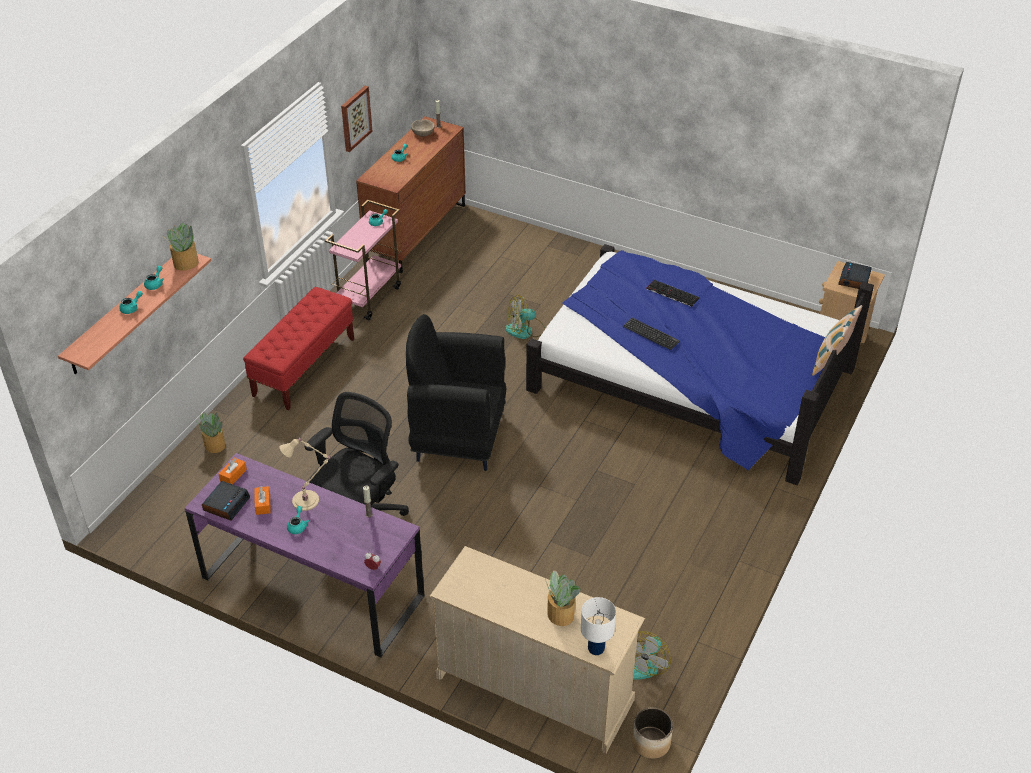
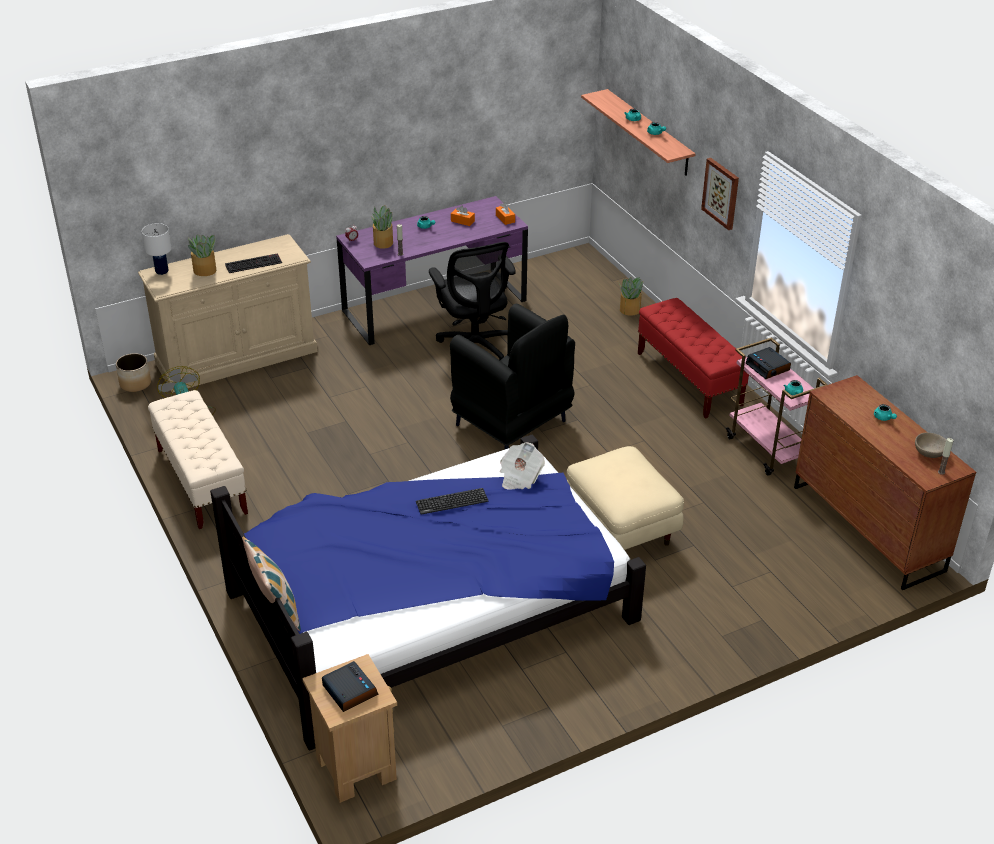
camera: 125 degrees right, 5 degrees down
(185, 263) = (671, 149): potted plant -> potted plant (383, 242)
(226, 504) = (480, 209): alarm clock -> alarm clock (768, 367)
(308, 500) = (444, 237): beige table lamp -> none
(355, 118) = (887, 318): picture -> picture (721, 193)
(457, 437) = (512, 424): black armchair -> black armchair turned 90 degrees clockwise
(525, 330) = (620, 529): fan -> beige ottoman
(590, 317) = (520, 477): none -> newspaper
(671, 293) = (498, 551): keyboard -> keyboard (254, 263)
(716, 583) = (201, 481): none -> beige bench

